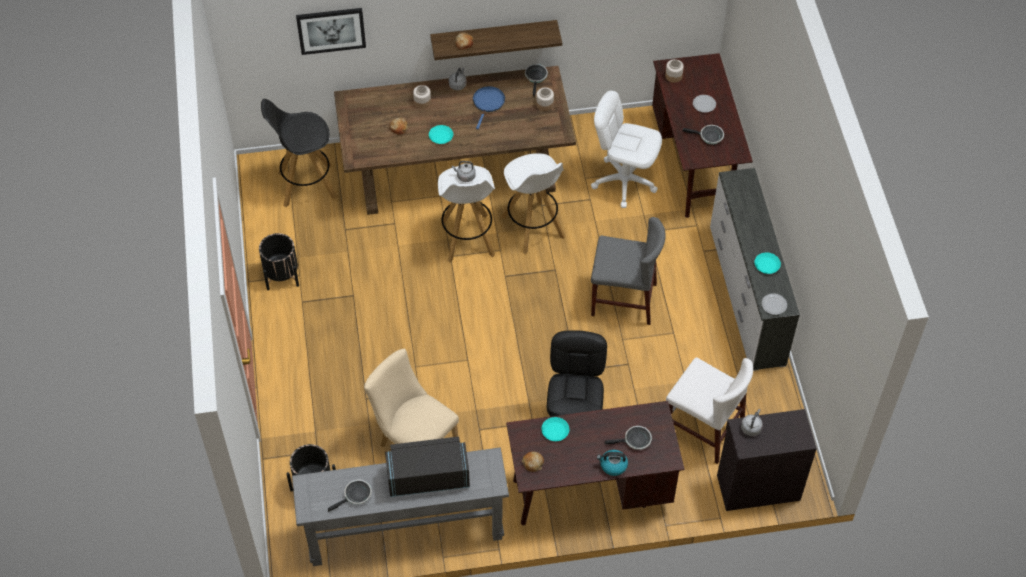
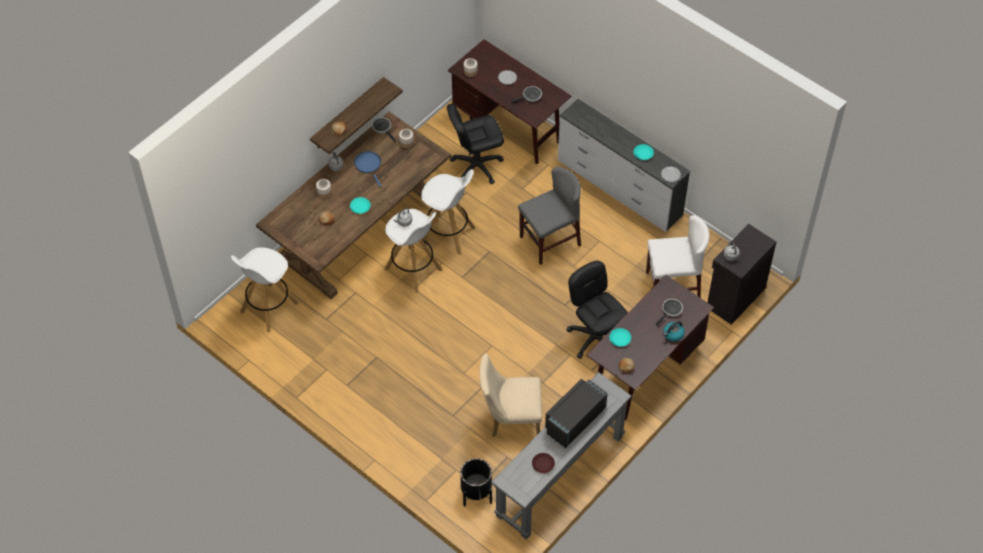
camera: 40 degrees left, 0 degrees up
(282, 275) = (315, 377): black planter -> none
(306, 185) = (268, 308): black stool -> white stool
(331, 30) = (248, 176): picture -> none
(356, 496) = (543, 464): frying pan -> brown plate
(624, 181) = (476, 166): white office chair -> black office chair

